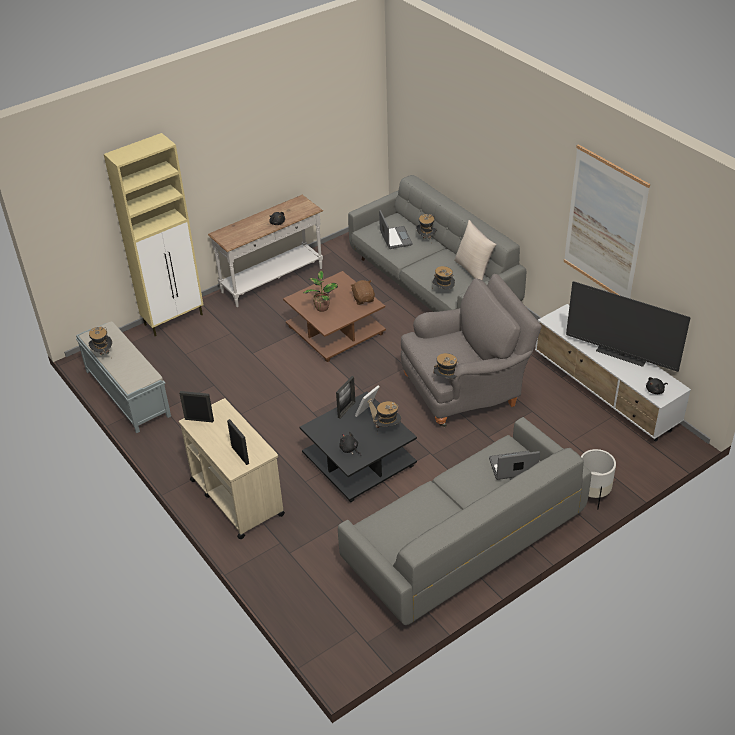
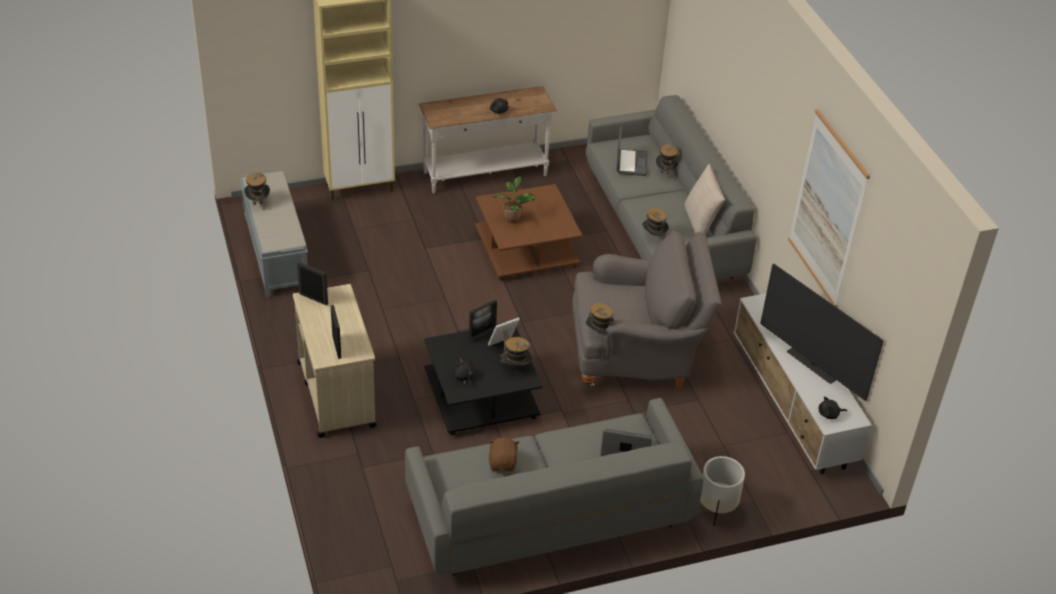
camera: 15 degrees right, 0 degrees up
(363, 299) = (562, 221): brown plush toy -> brown plush toy (503, 463)

